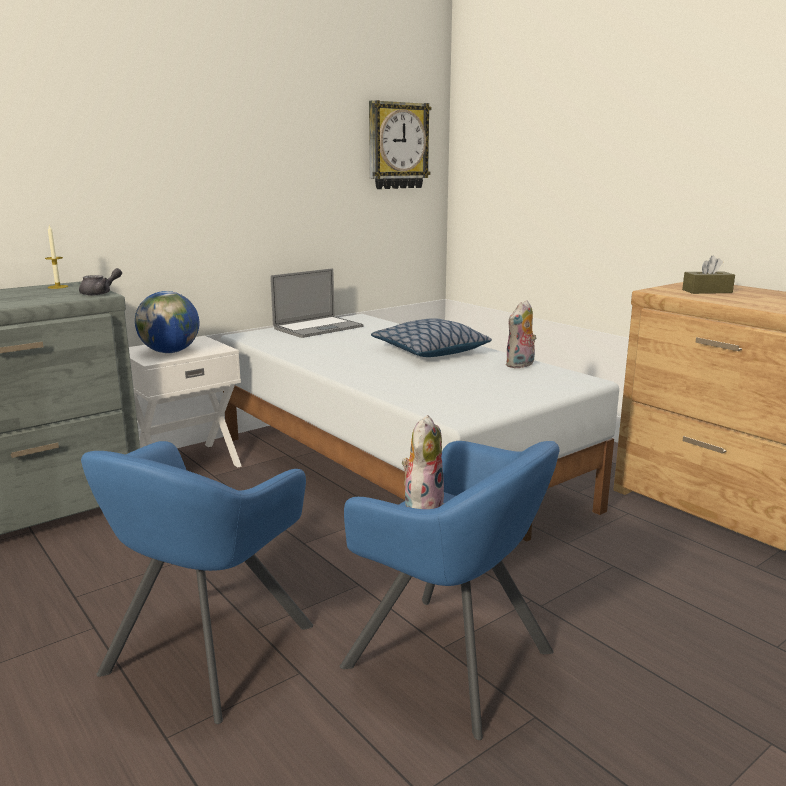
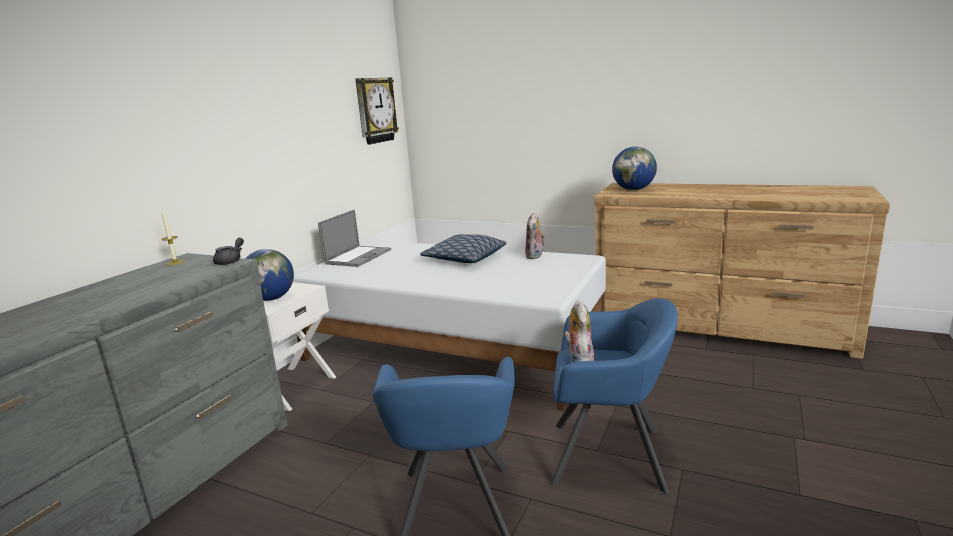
camera: 25 degrees left, 0 degrees up
(707, 291) = (634, 190): brown tissue box -> globe

